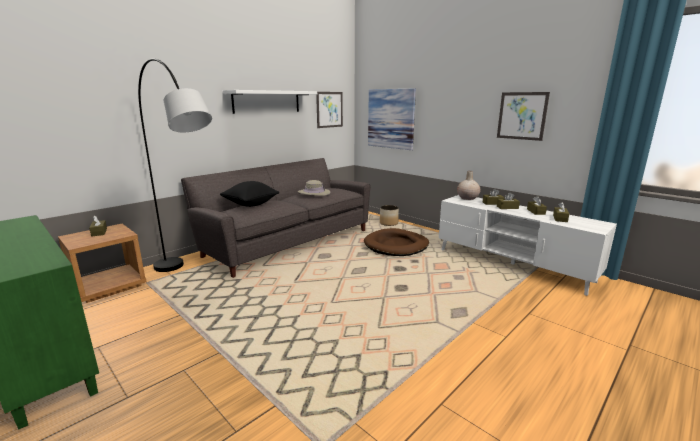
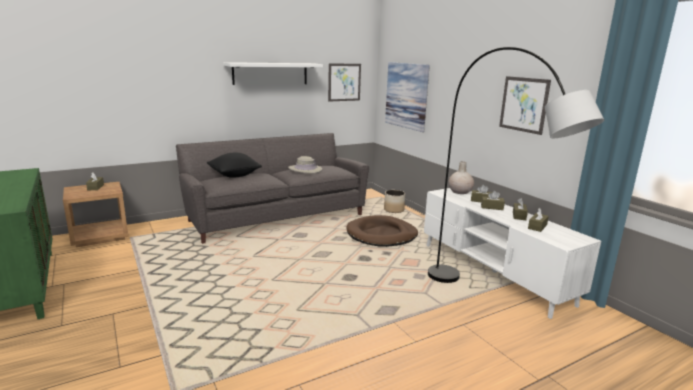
camera: 15 degrees right, 0 degrees up
(190, 283) = (164, 243): grey floor lamp -> grey floor lamp (488, 304)

